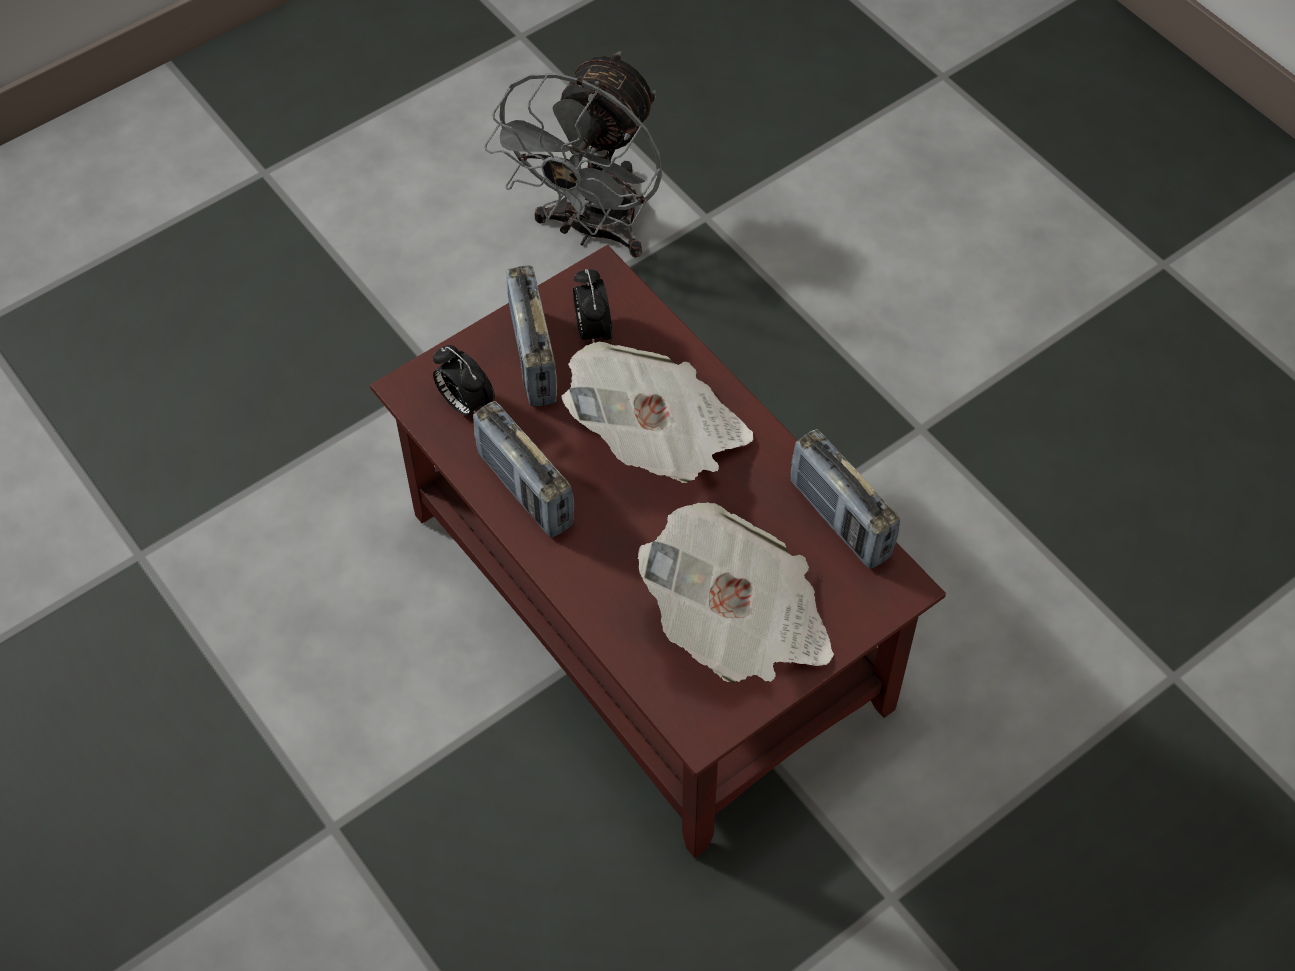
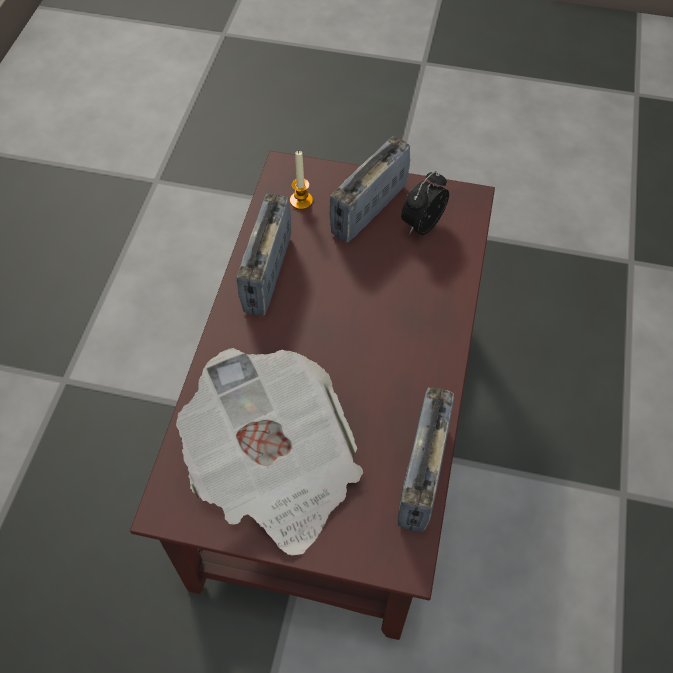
camera: 50 degrees right, 0 degrees up
(465, 403) = (301, 201): alarm clock -> candle
(591, 230) = (555, 215): grey fan -> none
(659, 439) = (378, 317): newspaper -> none

